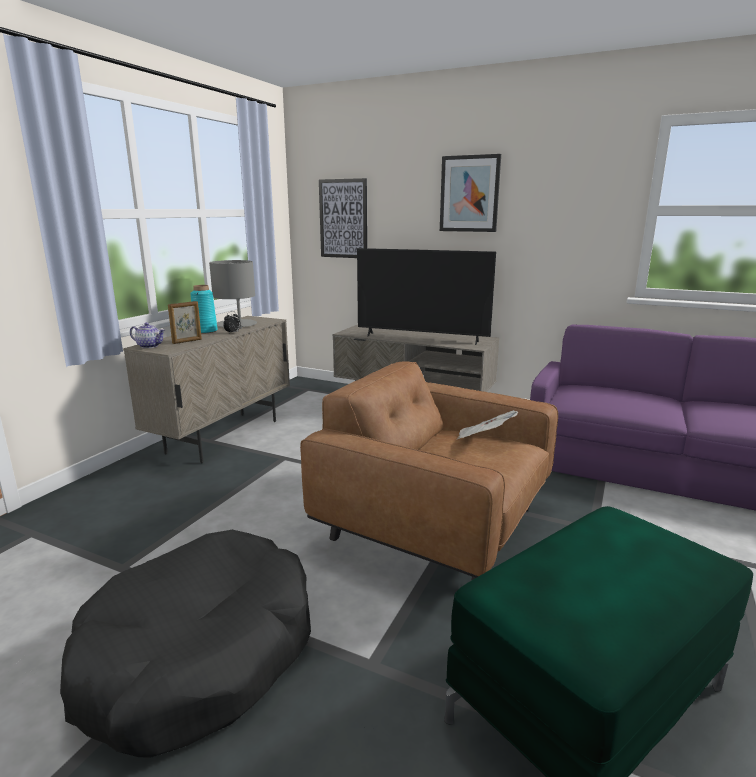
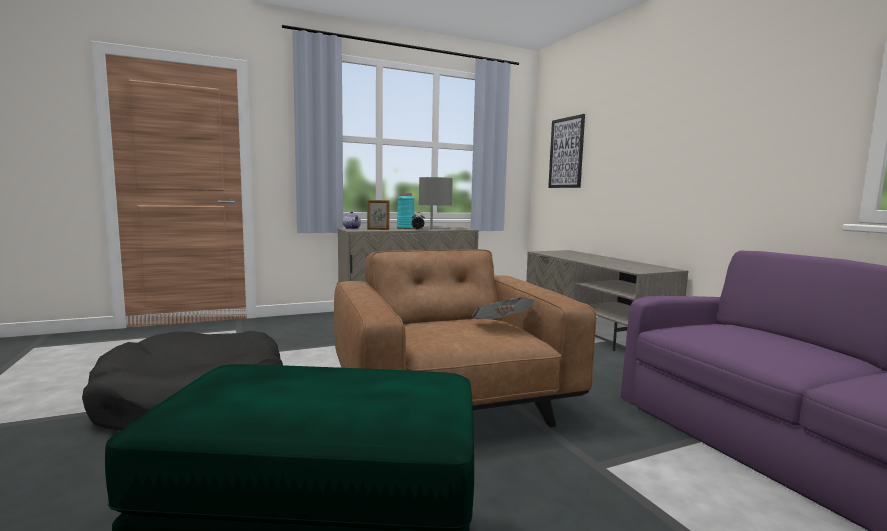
camera: 40 degrees right, 10 degrees down
(421, 338) = (598, 261): television -> none
(469, 194) = (666, 115): picture -> none

